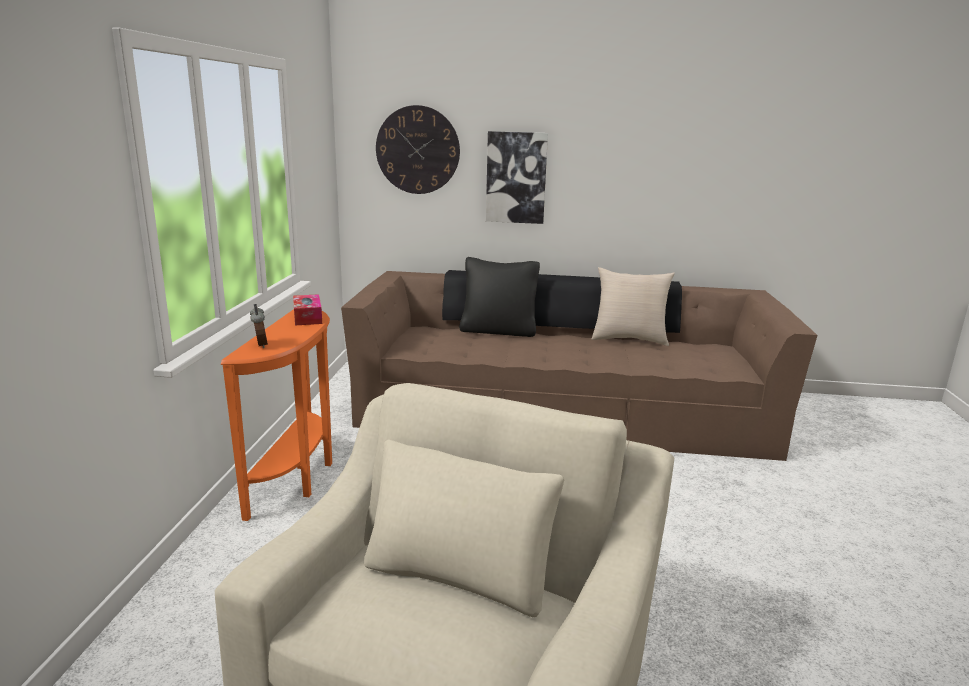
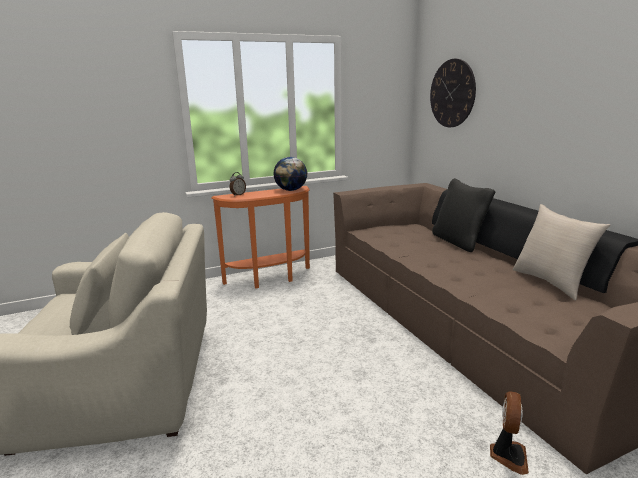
camera: 60 degrees right, 0 degrees up
(307, 317) = (291, 190): tissue box -> globe
(516, 177) = (510, 115): picture -> none
(756, 478) = (508, 455): none -> fan

